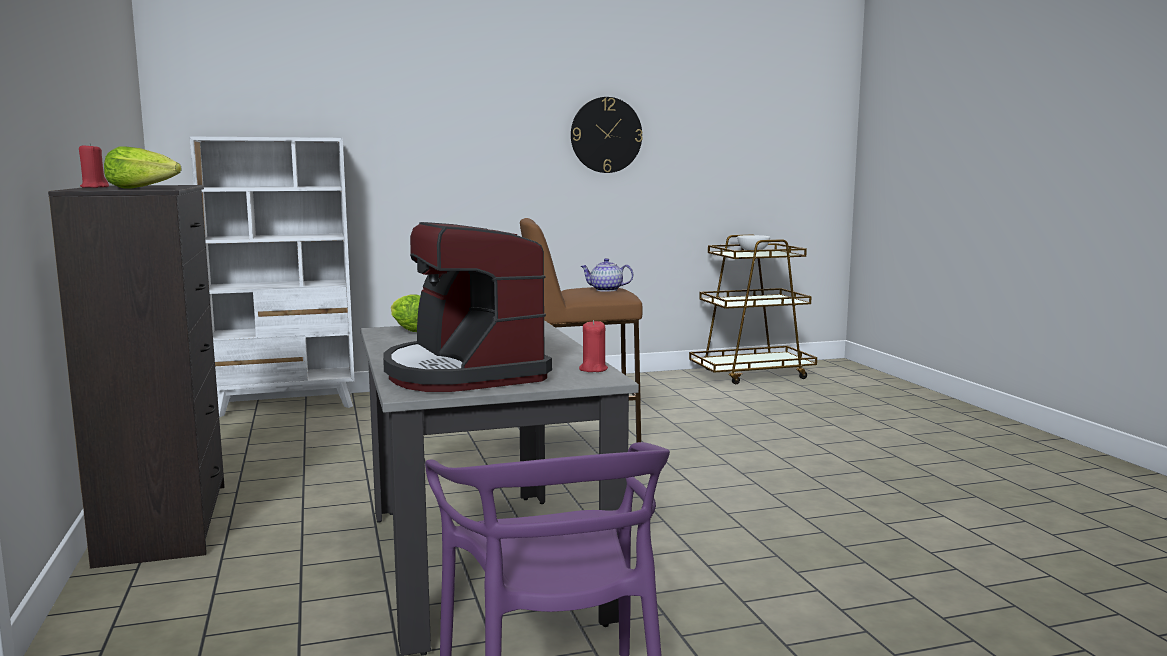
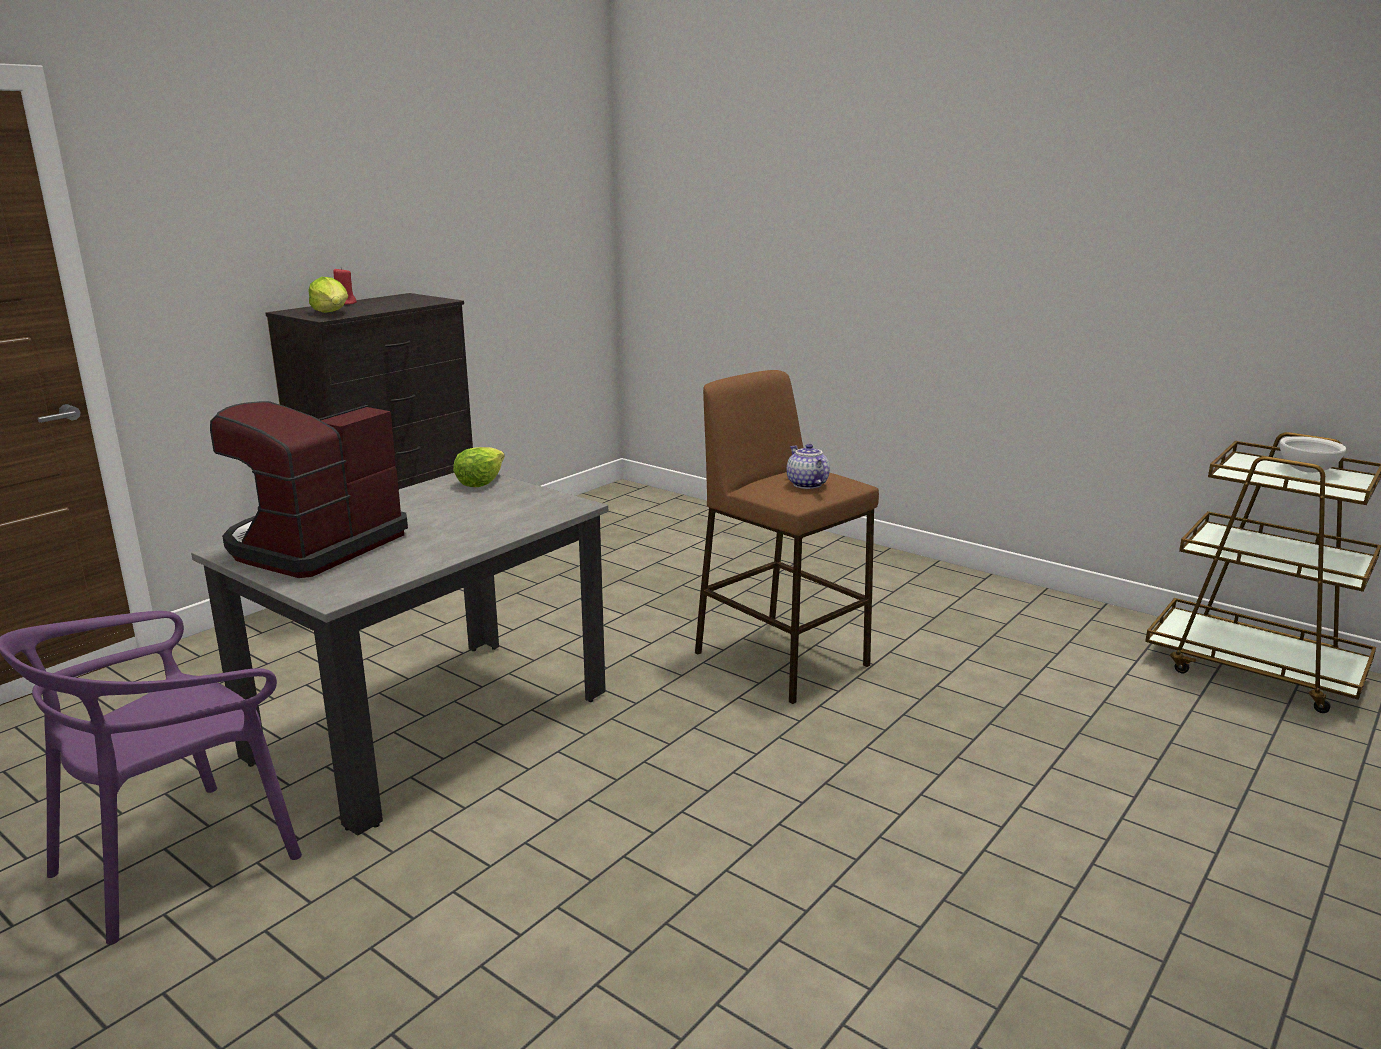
camera: 55 degrees right, 10 degrees up
(287, 405) = (685, 509): white bookcase -> none
(593, 369) = (370, 583): red candle -> none
(606, 135) = (1090, 244): wall clock -> none

